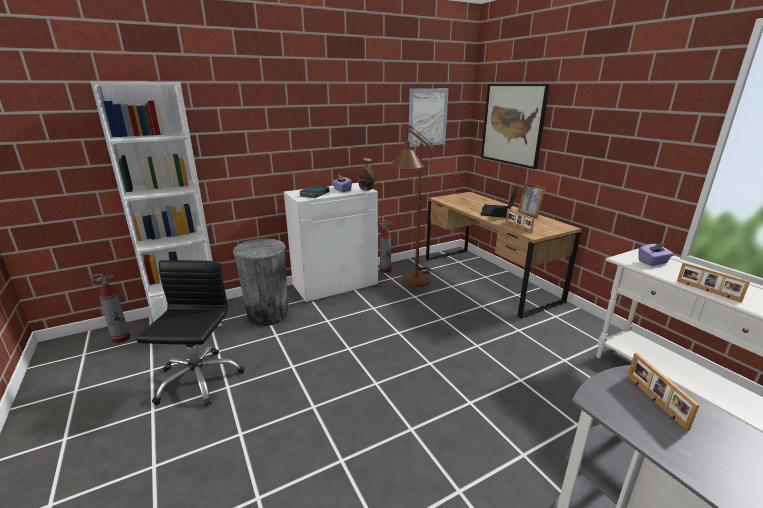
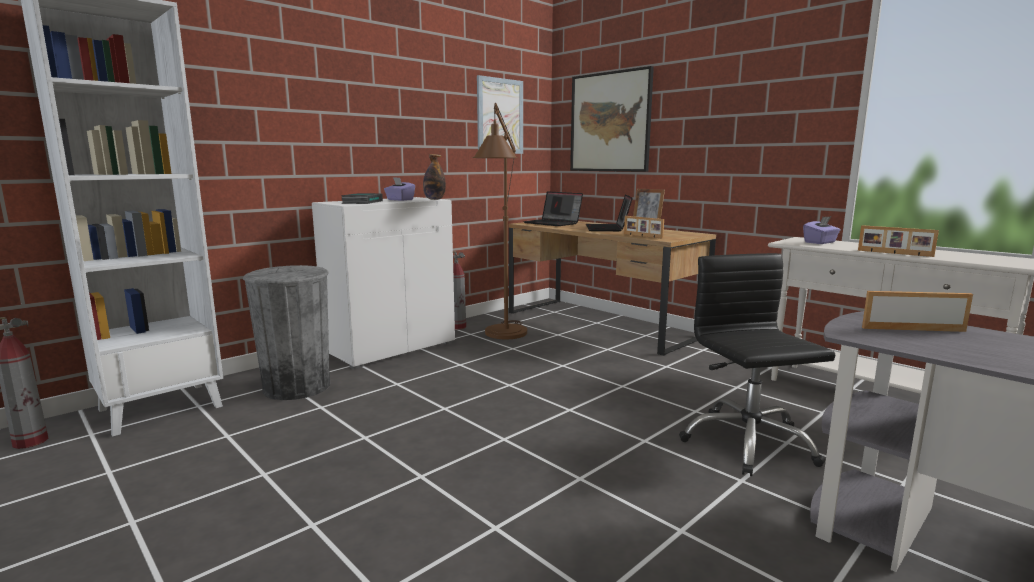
camera: 15 degrees left, 10 degrees down
(198, 379) = (205, 472): black office chair -> black office chair (747, 443)
(462, 200) = (553, 223): none -> laptop
(654, 401) = (912, 329): picture frame -> picture frame turned 120 degrees clockwise

